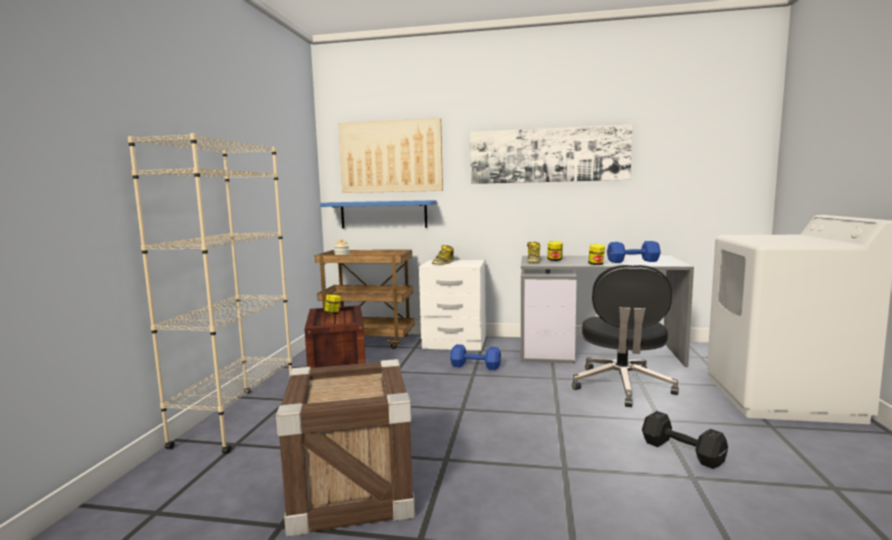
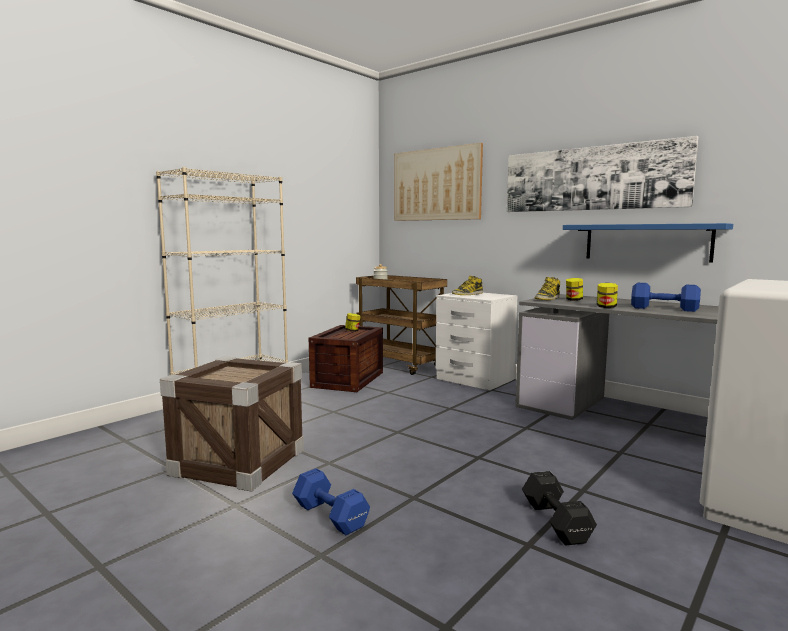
camera: 30 degrees right, 0 degrees up
(383, 214) = (427, 242): blue shelf -> blue shelf (646, 242)
(476, 366) = (464, 402): blue dumbbell -> blue dumbbell (331, 517)
(622, 386) = (590, 451): black office chair -> none

